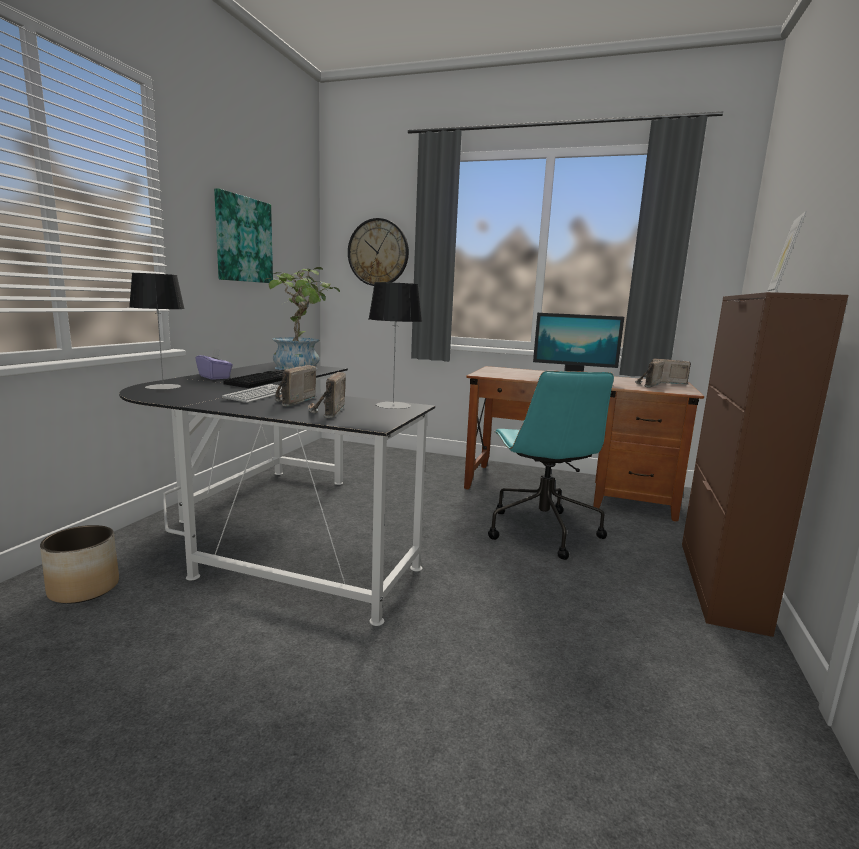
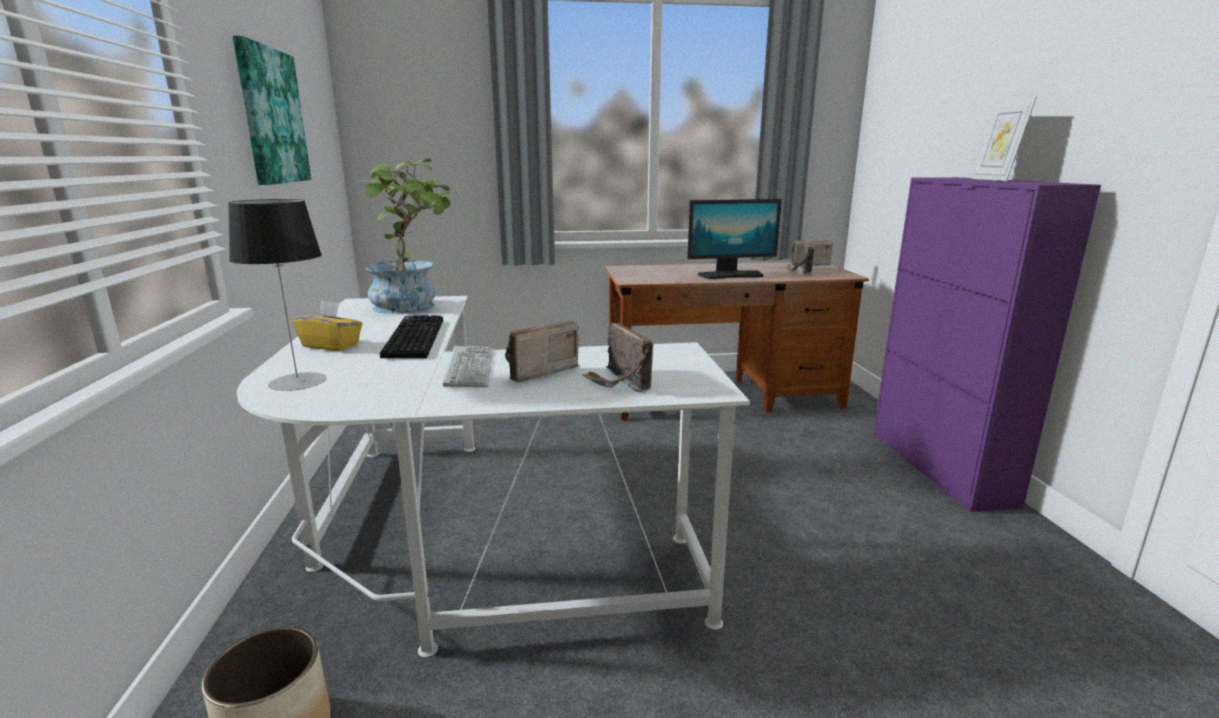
camera: 25 degrees left, 5 degrees up
(215, 377) = (331, 345): purple tissue box -> yellow tissue box
(272, 533) = (463, 546): black desk -> white desk
(291, 401) = (537, 372): radio -> radio turned 60 degrees clockwise
(378, 252) = (433, 124): wall clock -> none
(393, 405) = (660, 352): table lamp -> none
(541, 530) = (747, 452): turquoise office chair -> none
(720, 584) = (939, 467): brown cabinet -> purple cabinet

